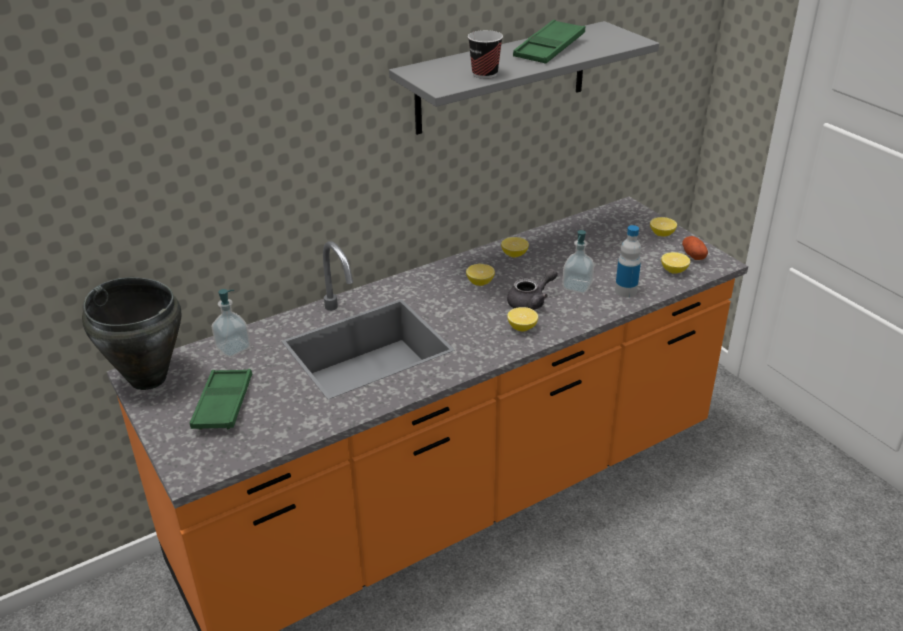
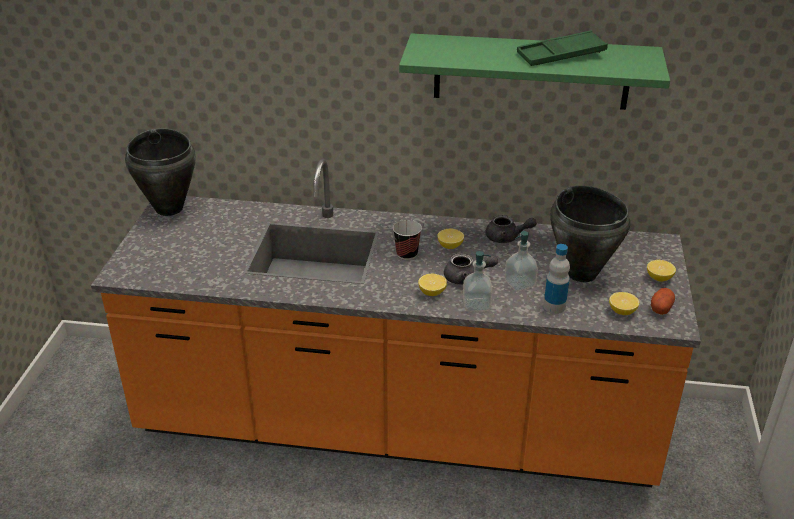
camera: 40 degrees right, 0 degrees up
(223, 404) = (185, 244): green tray -> none
(233, 348) = (235, 213): soap dispenser -> soap dispenser (476, 305)
(484, 74) = (468, 59): cup -> cup (407, 254)
(502, 78) = (531, 71): grey shelf -> green shelf
(514, 255) = (506, 238): lemon -> grey teapot
(607, 256) = (581, 273): none -> black cooking pot

